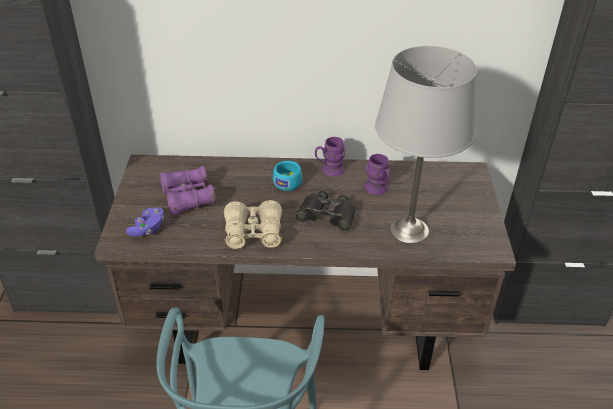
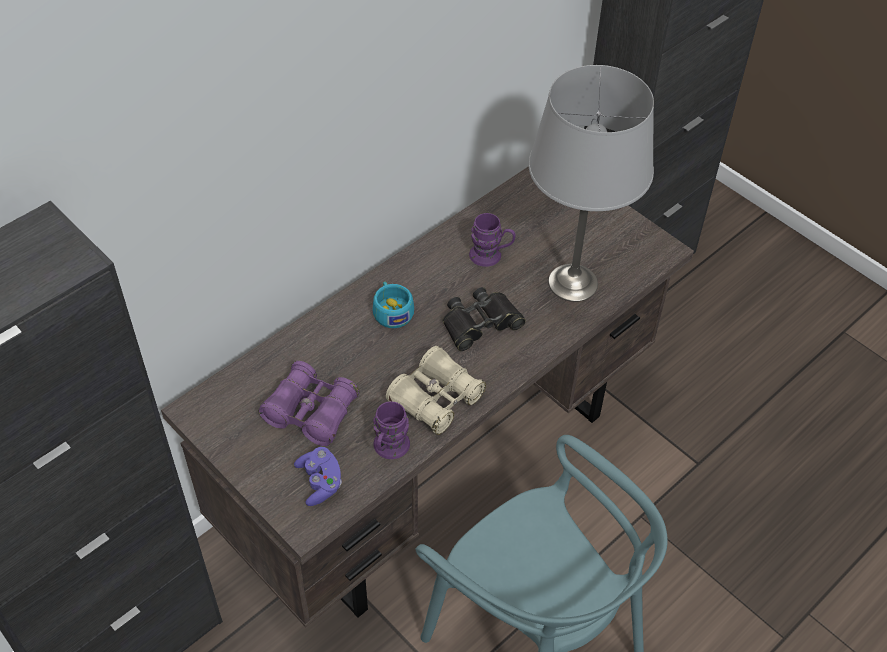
camera: 45 degrees left, 10 degrees up
(329, 170) = (415, 267): purple mug -> purple mug (389, 449)

